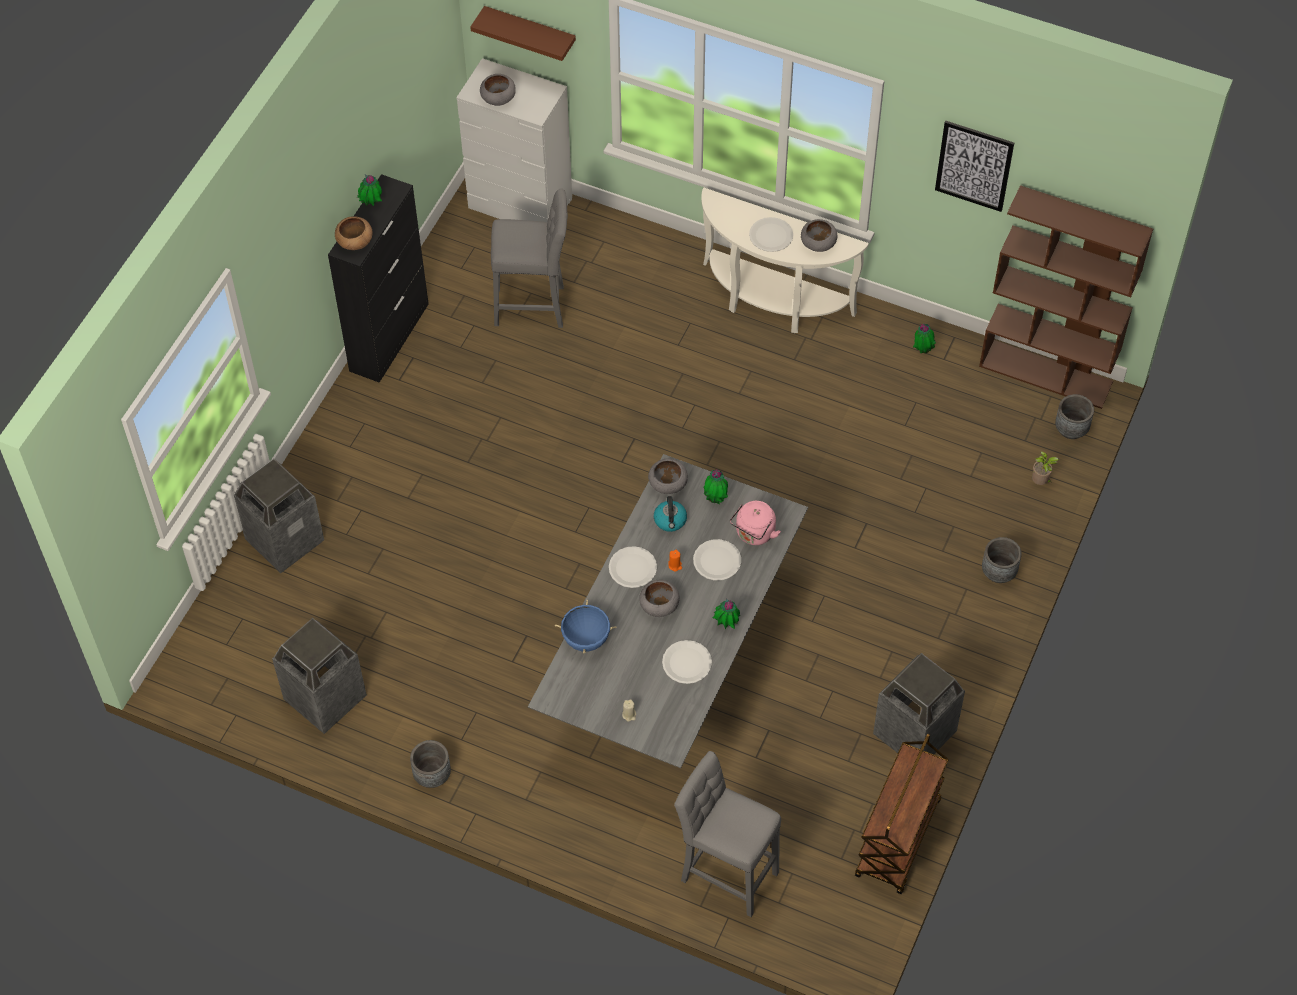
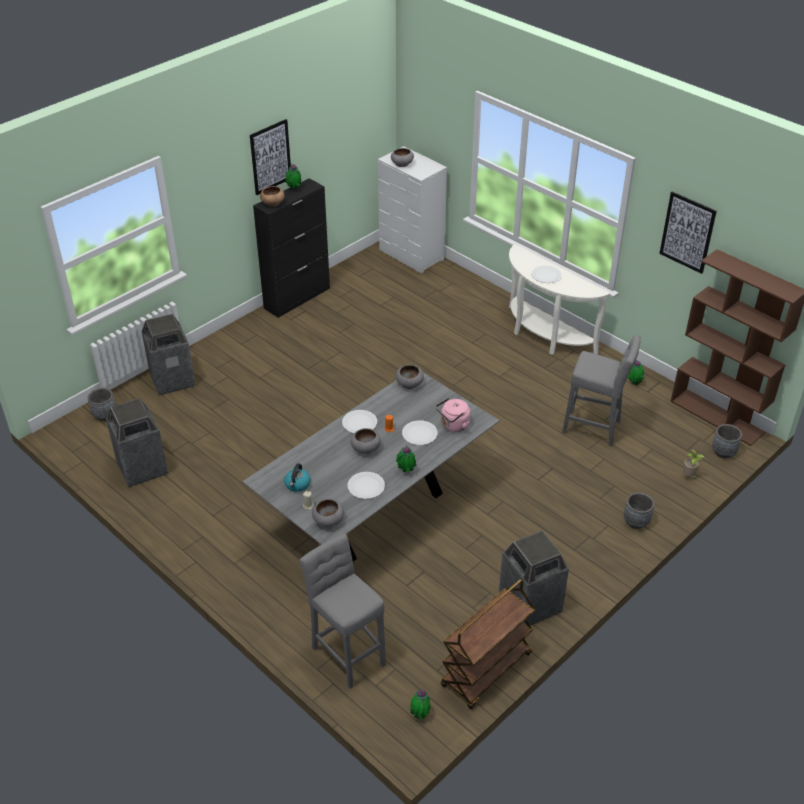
camera: 20 degrees right, 15 degrees down
(337, 178) = (270, 157): none -> picture
(432, 775) = (181, 530): grey planter -> grey planter (104, 415)
(530, 33) = (431, 125): brown shelf -> none
(534, 307) = (392, 304): grey stool -> grey stool (594, 428)
(586, 639) = (304, 454): blue cooking pot -> none
(670, 521) = (400, 403): kettle -> kettle (297, 485)
(715, 499) = (437, 400): potted plant -> potted plant (420, 715)
(818, 244) = (575, 286): grey bowl -> grey bowl (328, 520)

